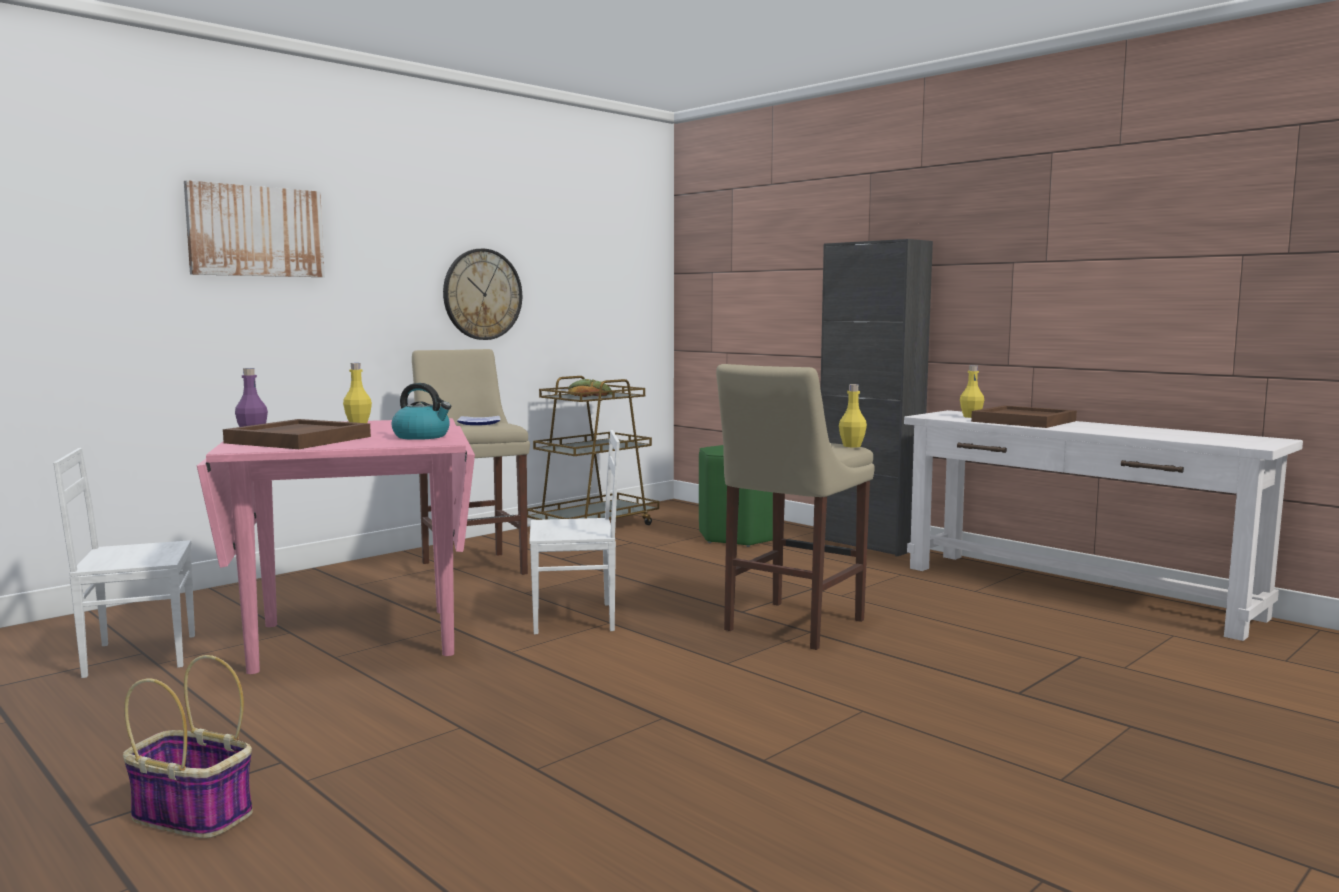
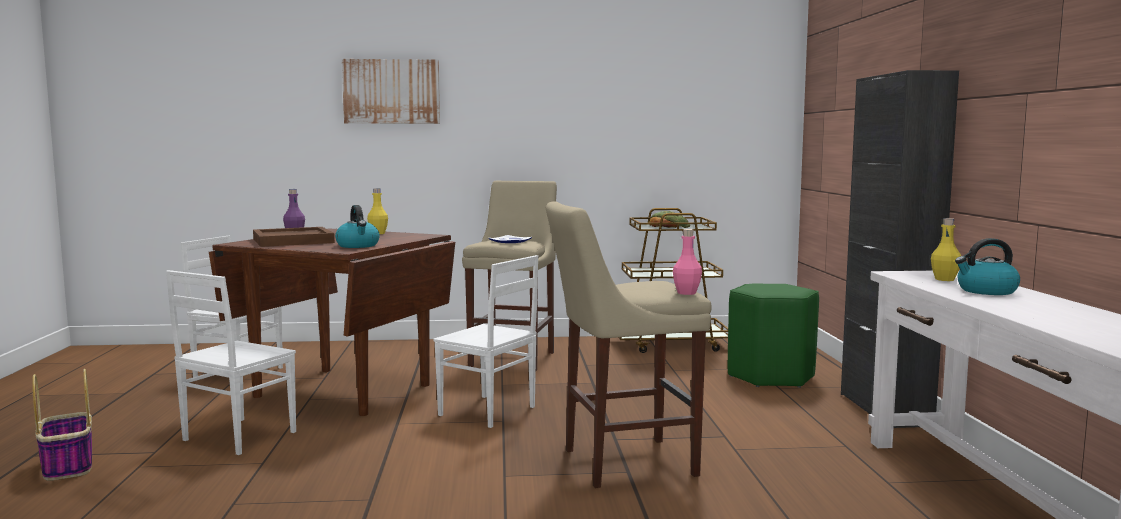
camera: 40 degrees right, 0 degrees up
(351, 714) = (237, 436): none -> white chair
(356, 638) = (344, 390): pink dining table -> brown dining table
(482, 294) = (581, 135): wall clock -> none
(852, 446) = (686, 293): yellow bottle -> pink bottle
(1024, 421) = (986, 291): brown tray -> kettle

